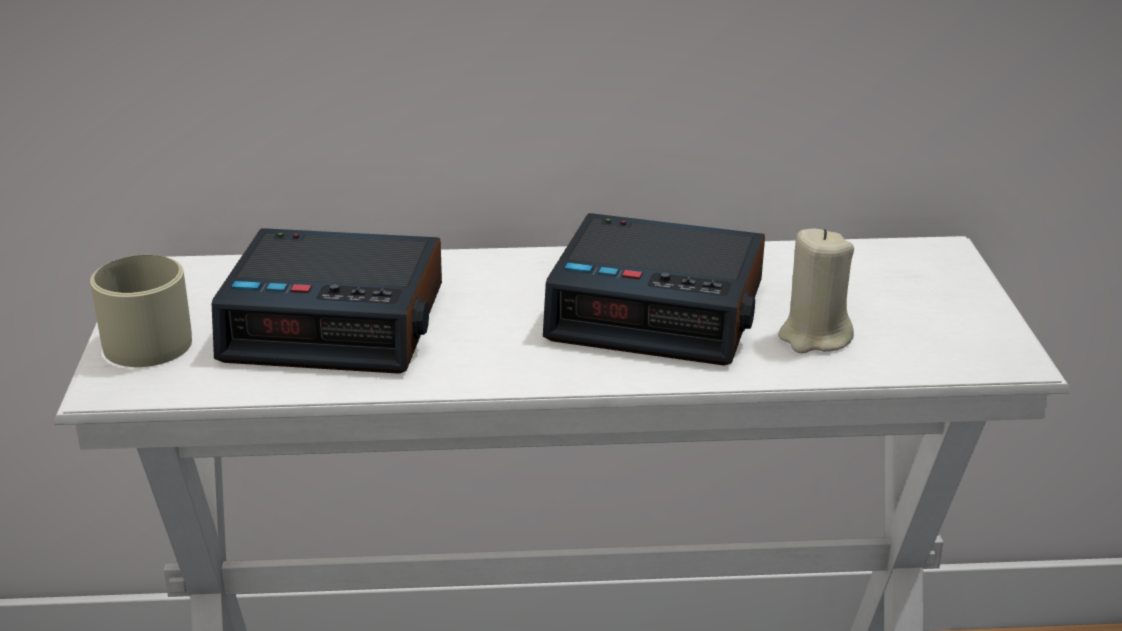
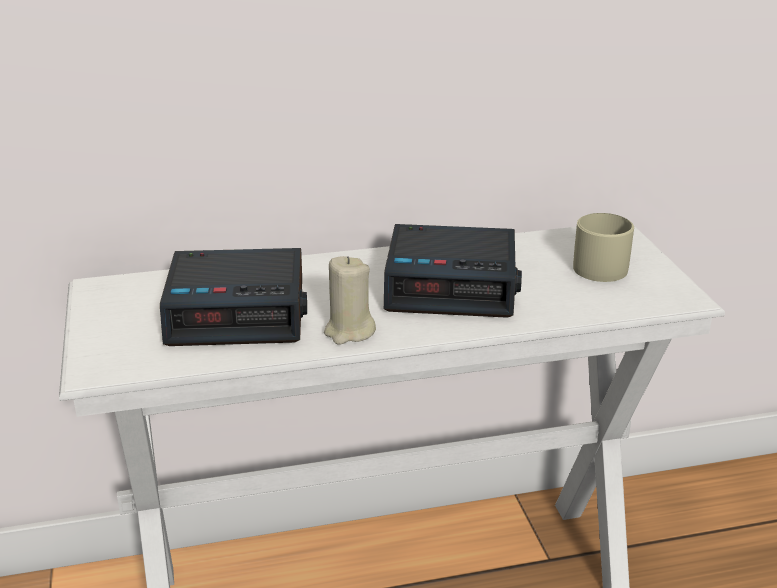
camera: 10 degrees left, 0 degrees up
(155, 339) = (113, 334): beige mug -> beige mug (600, 265)
(814, 337) = (558, 294): beige candle -> beige candle (349, 332)

